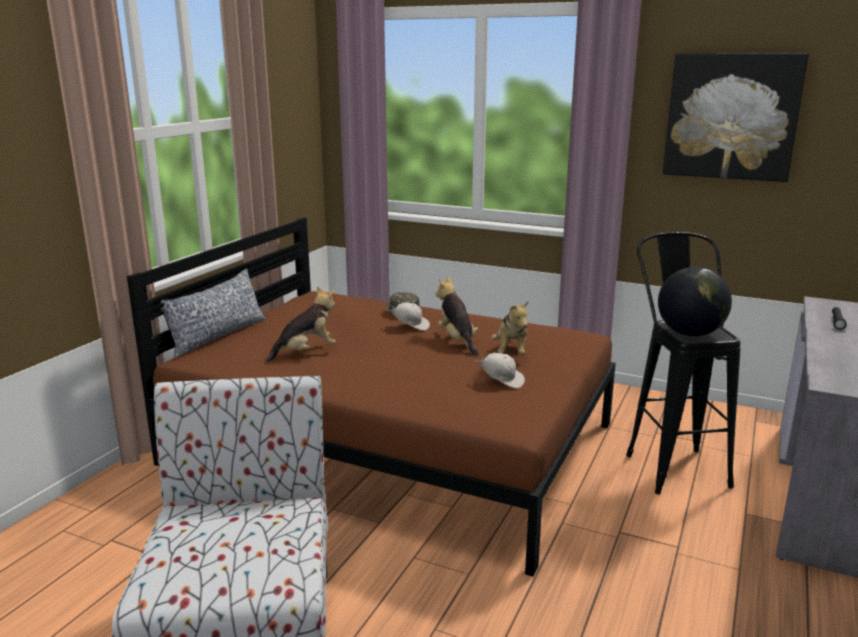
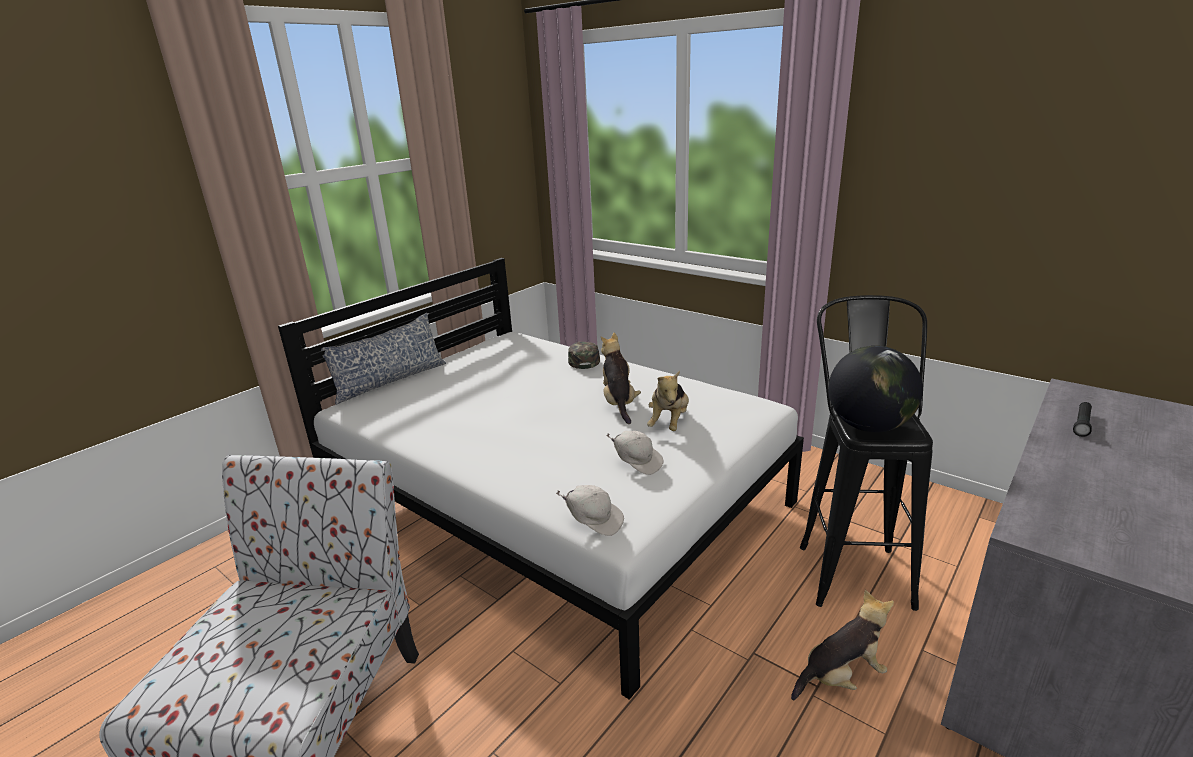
camera: 15 degrees right, 5 degrees up
(306, 352) = (458, 407): plush toy -> plush toy (841, 676)
(394, 442) = (555, 501): brown bed -> white bed
(410, 326) = (579, 381): white cap -> white cap (594, 521)
(731, 116) = (974, 145): picture -> none

